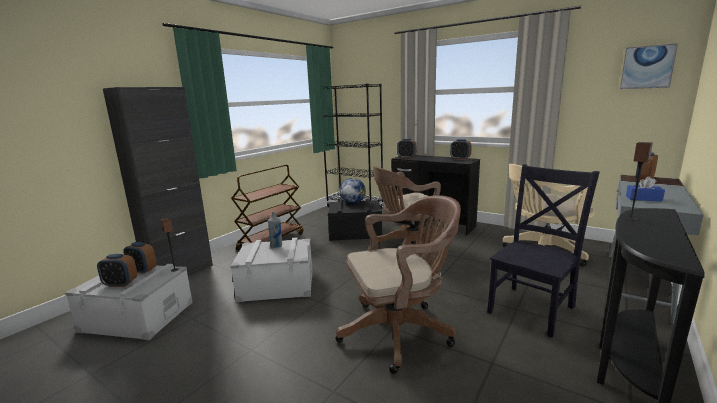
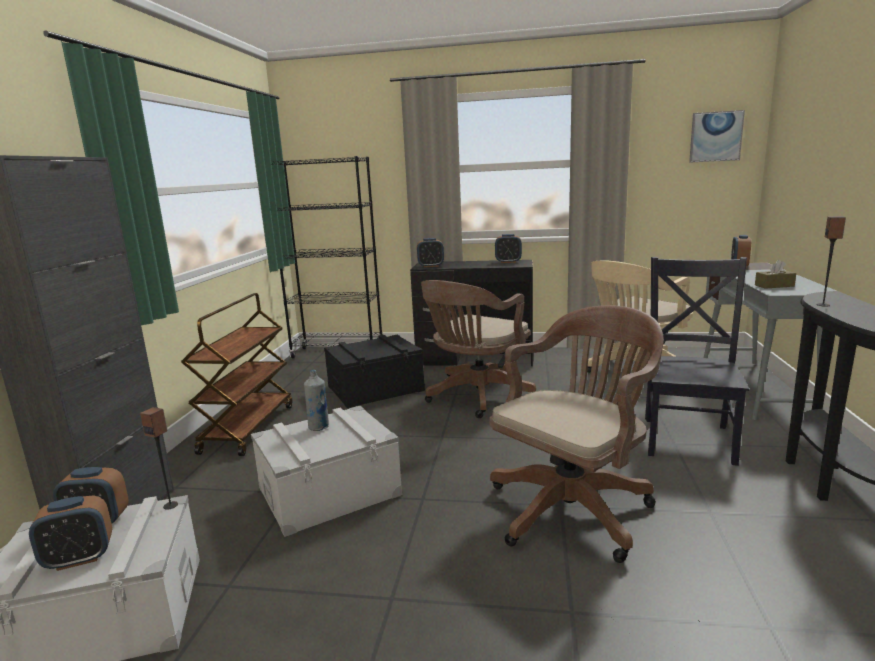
camera: 25 degrees left, 0 degrees up
(353, 203) = (363, 344): globe -> none
(643, 198) = (774, 286): blue tissue box -> brown tissue box

